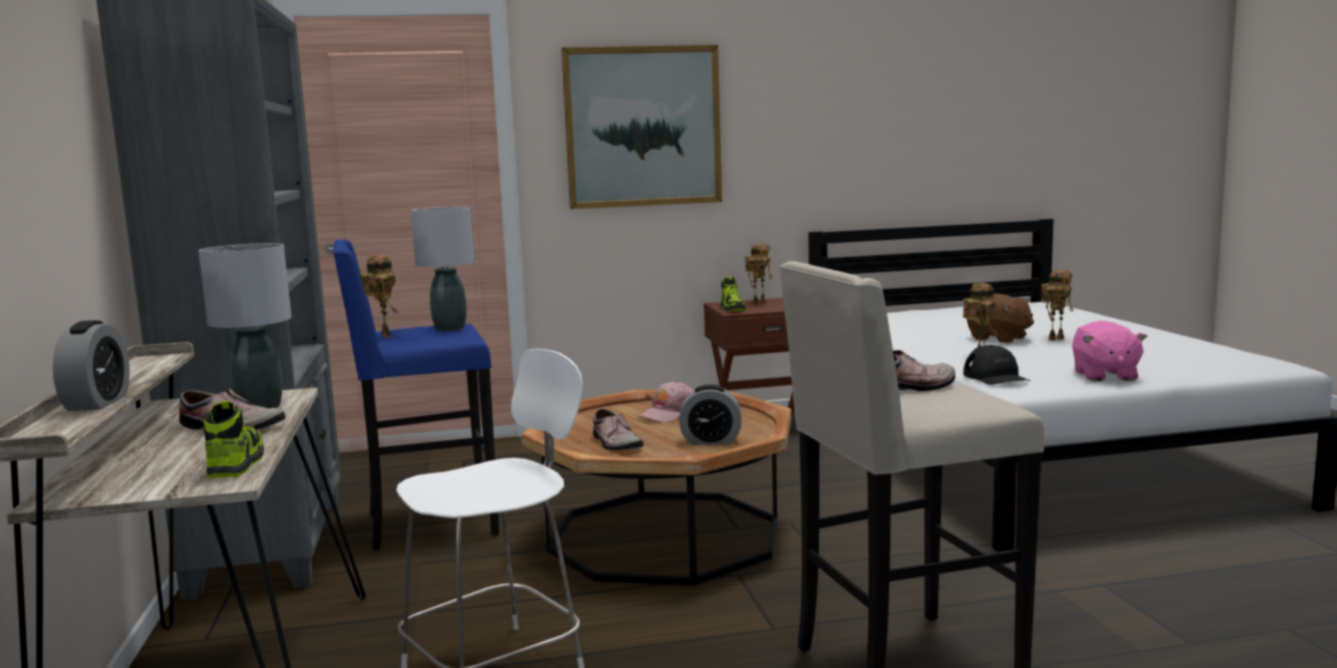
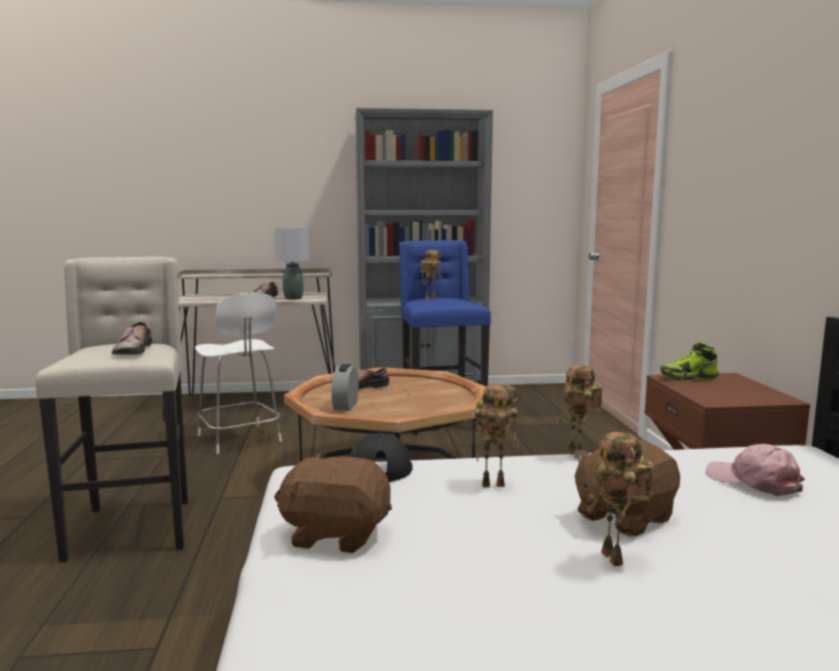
camera: 95 degrees right, 0 degrees up
(97, 403) = (239, 274): alarm clock -> none
(236, 464) = (205, 300): shoe -> none
(449, 328) = (446, 303): grey table lamp -> none
(643, 127) = (726, 164): picture -> none
(669, 413) = (429, 399): pink cap -> pink cap (753, 481)
(759, 303) = (739, 388): toy robot -> toy robot (578, 455)
(1104, 375) = (336, 534): pink plush toy -> brown plush toy

